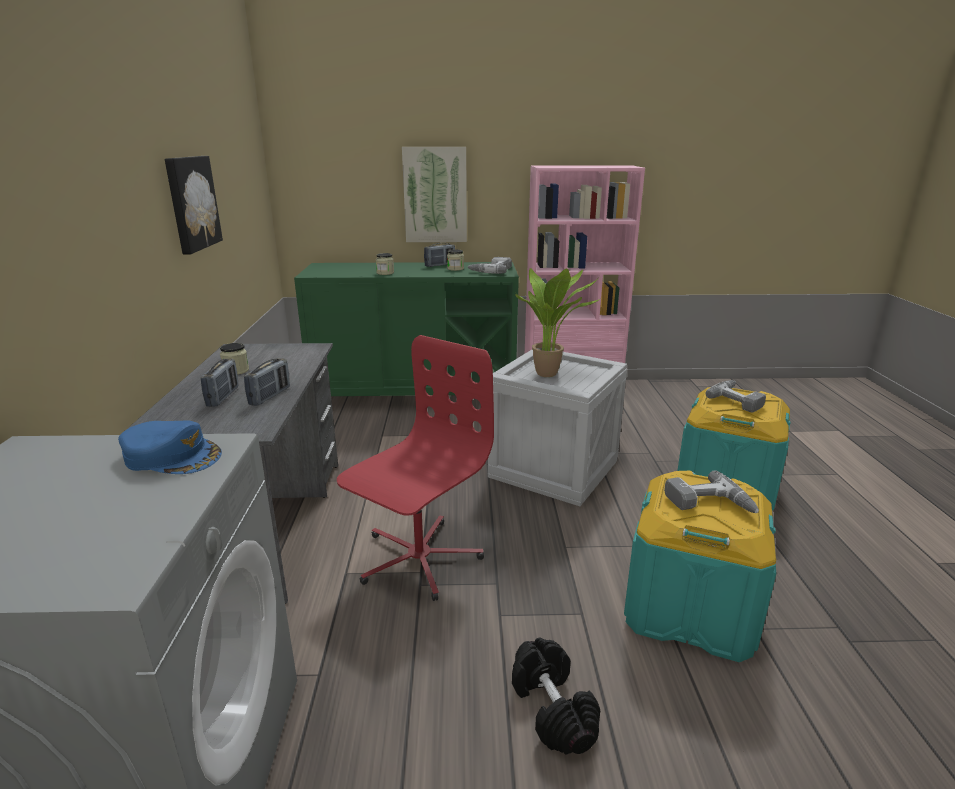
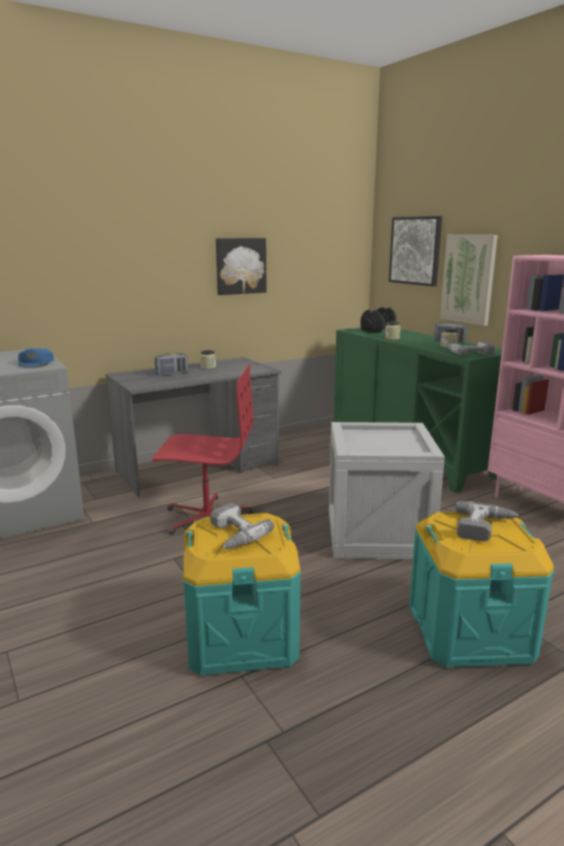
camera: 60 degrees right, 5 degrees down
(270, 396) = (182, 379): radio -> none
(349, 167) = (415, 250): none -> picture
(550, 374) = (376, 439): potted plant -> none
(552, 709) = (101, 596): black dumbbell -> black dumbbell (377, 330)

